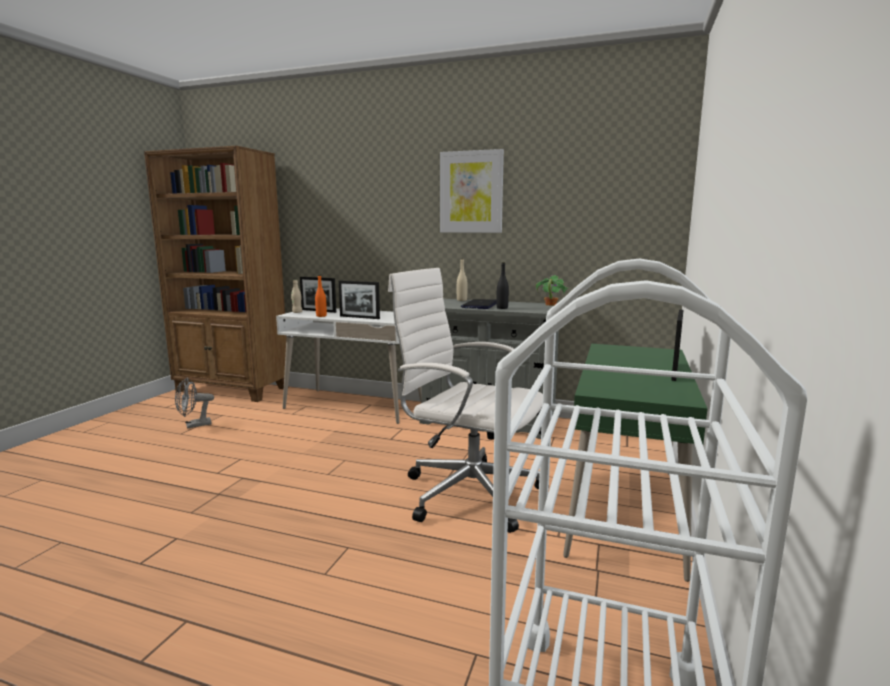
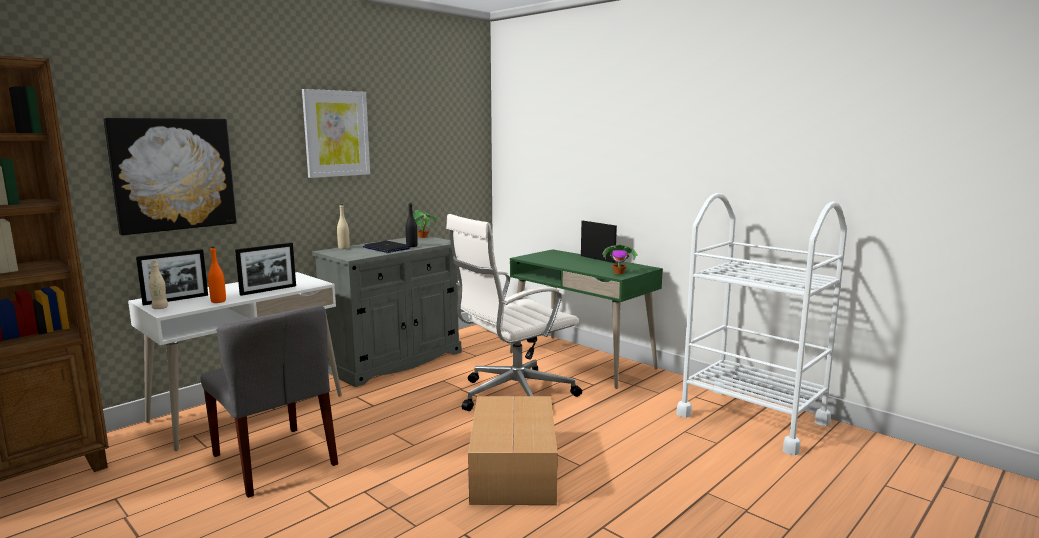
camera: 65 degrees left, 0 degrees up
(194, 425) = (120, 524): grey fan -> none
(281, 436) = (275, 460): none -> grey chair
(302, 533) = (514, 468): none -> cardboard box
(343, 223) = (173, 174): none -> picture
(614, 389) = (619, 272): none -> potted plant

